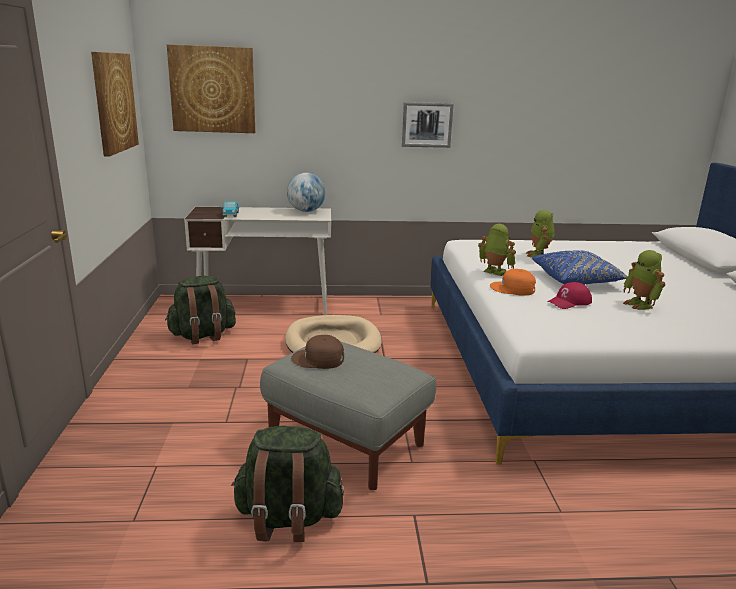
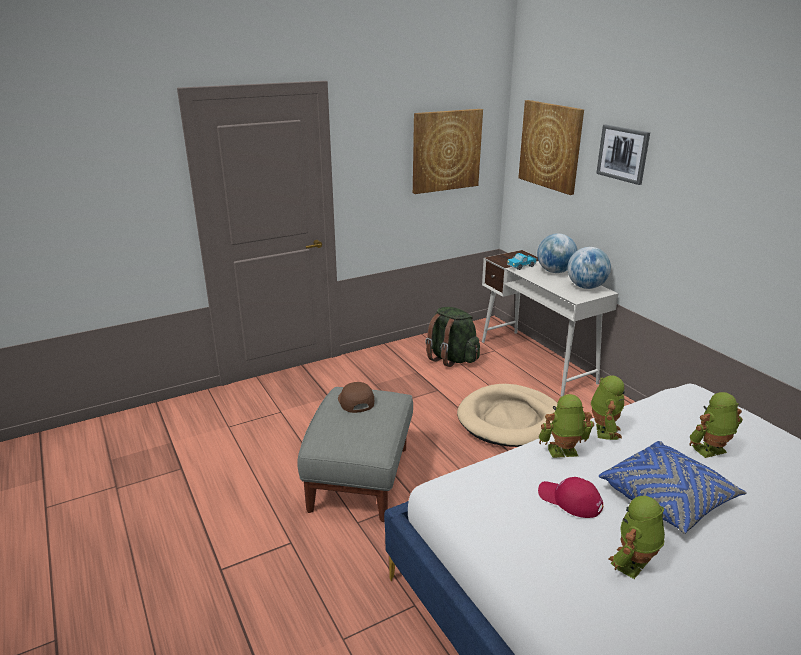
camera: 65 degrees right, 5 degrees up
(262, 210) = (555, 271): none -> globe
(288, 518) = (257, 483): green backpack -> none
(427, 125) = (738, 230): picture -> picture (623, 154)
(513, 289) = (563, 452): orange cap -> toy robot

